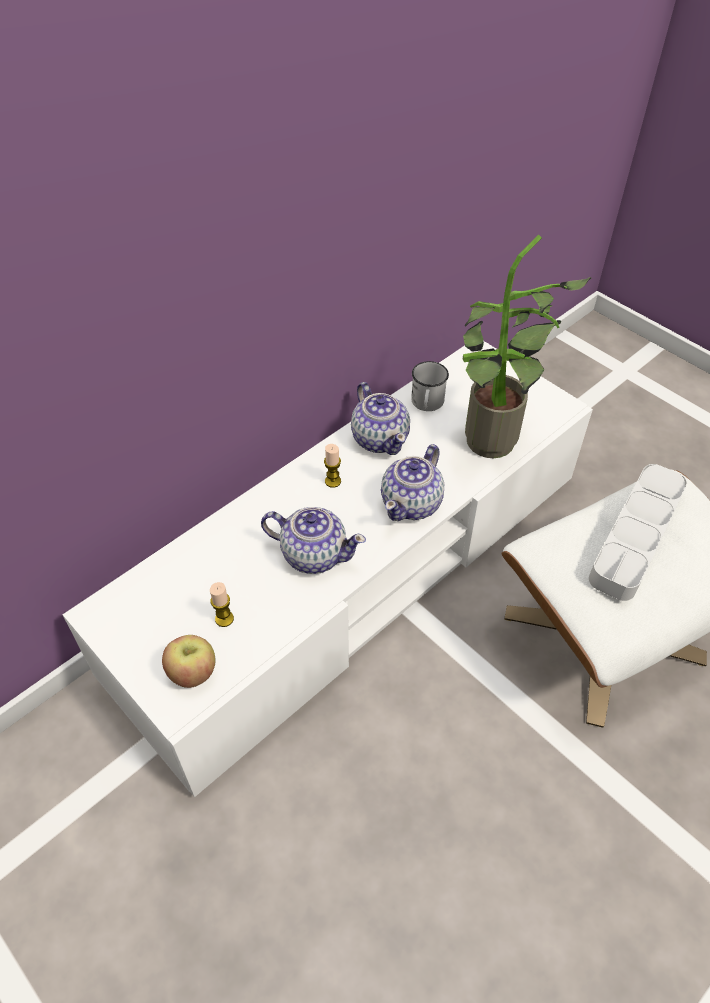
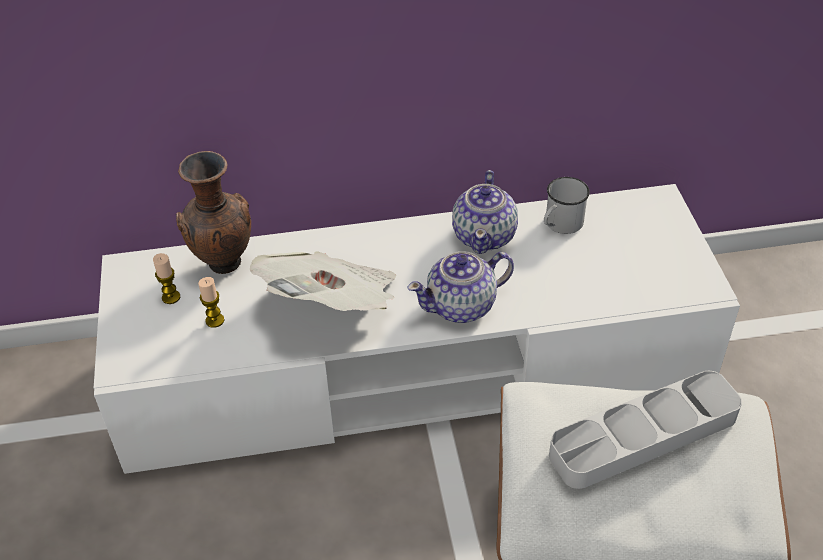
camera: 35 degrees right, 5 degrees down
(188, 567) = (223, 266): none -> brown vase
(193, 672) = (155, 349): apple -> none
(313, 554) = (333, 306): teapot -> newspaper
(333, 481) = (406, 253): candle -> candle (171, 297)
(492, 447) = (590, 292): potted plant -> none

